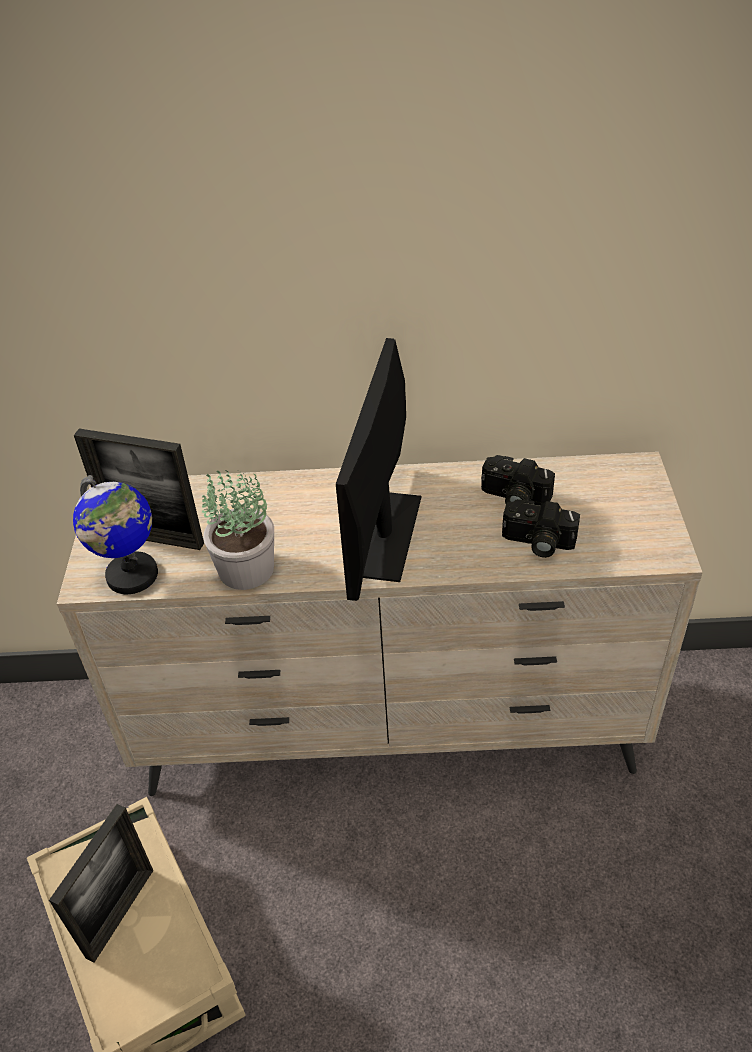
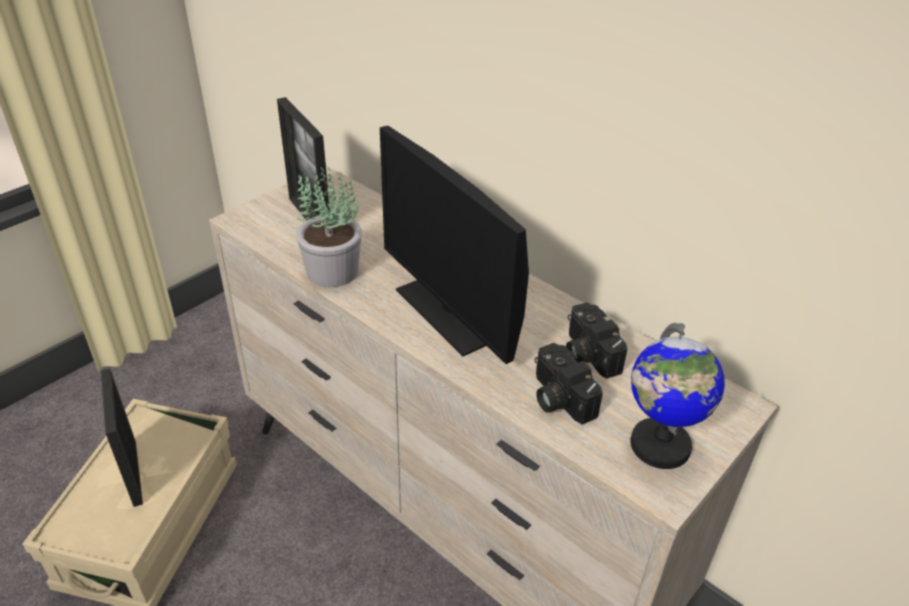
camera: 40 degrees right, 5 degrees down
(120, 913) = (134, 472): picture frame -> picture frame turned 90 degrees clockwise
(132, 576) = (266, 231): globe -> globe (659, 446)
(384, 535) = (450, 312): monitor -> monitor turned 90 degrees counterclockwise

